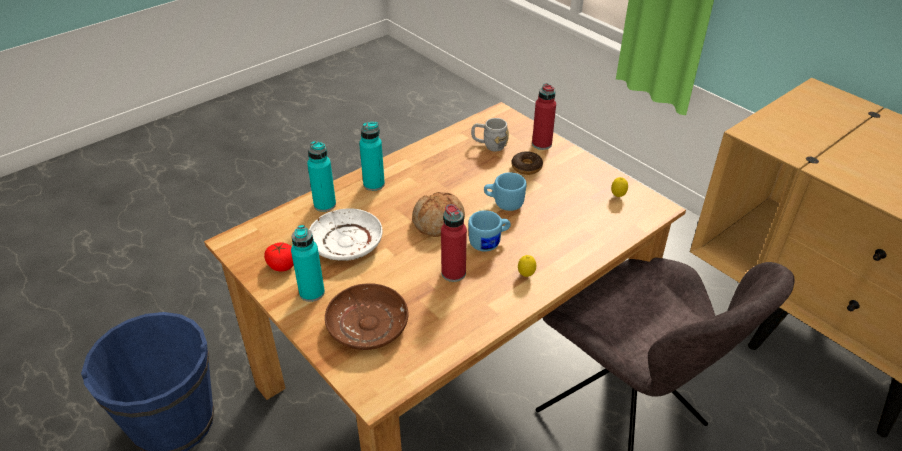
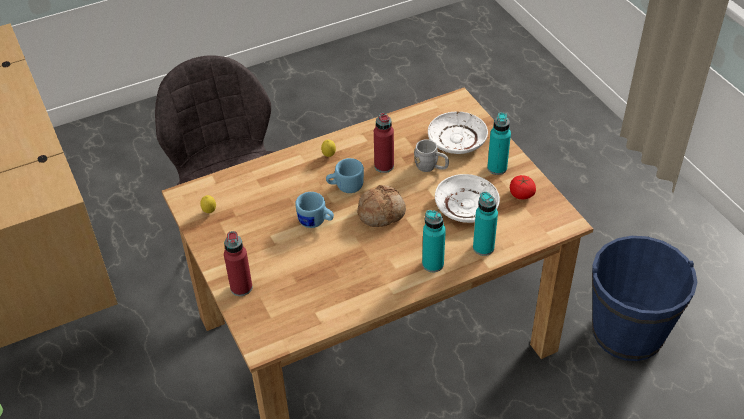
camera: 165 degrees left, 5 degrees up
(368, 324) = (456, 140): brown plate -> white plate
(489, 145) = (297, 296): grey mug -> grey mug (431, 167)
(526, 167) = (273, 259): donut -> none

